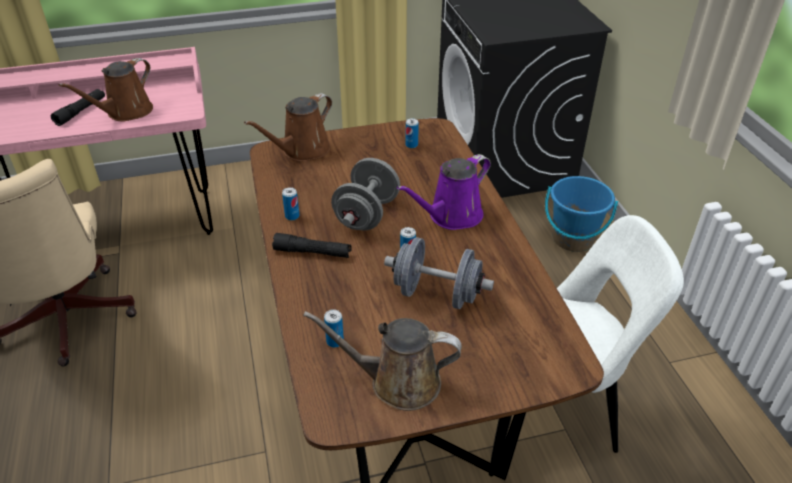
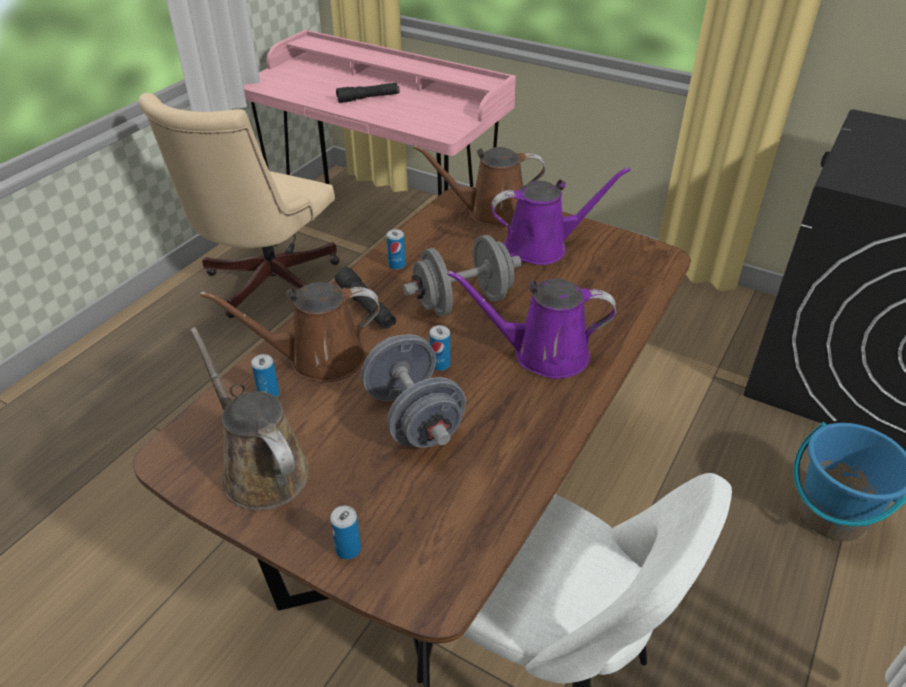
camera: 45 degrees right, 0 degrees up
(126, 112) = (399, 113): brown watering can -> brown watering can (318, 359)
(364, 156) = (542, 246): none -> purple watering can
(411, 145) = (607, 261): can -> can (348, 549)

